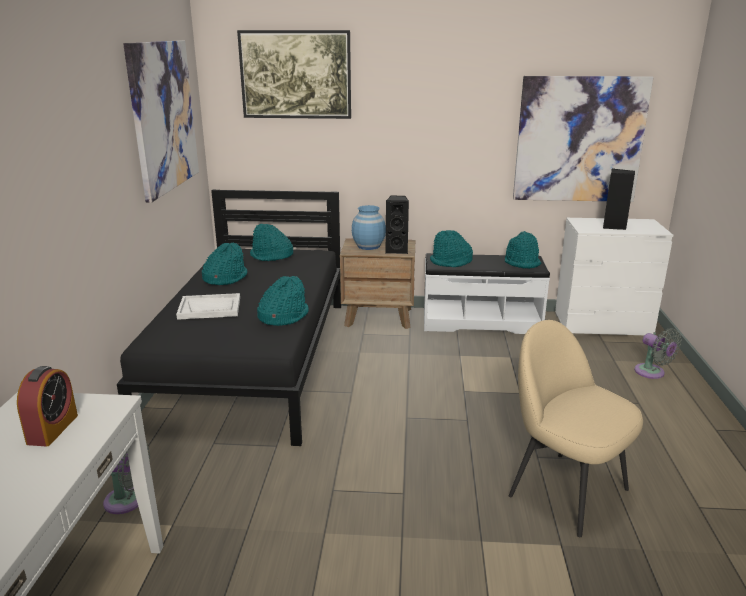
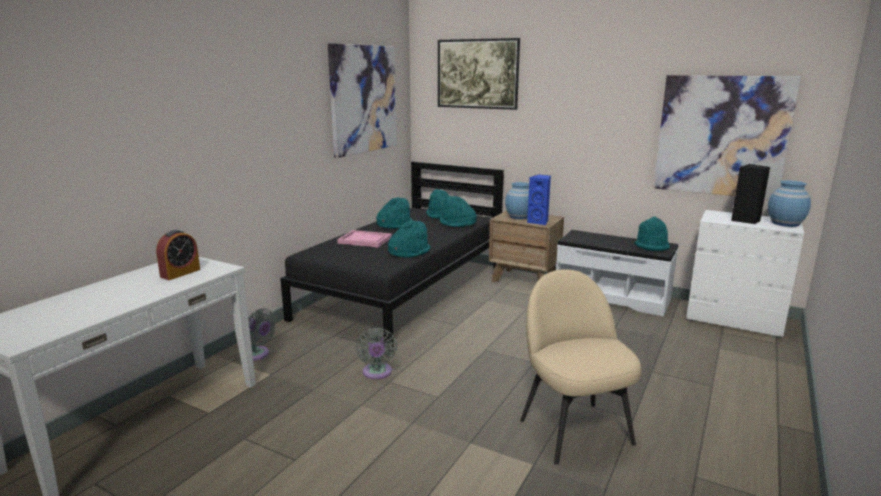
camera: 25 degrees right, 5 degrees down
(210, 308) = (365, 240): white tray -> pink tray
(397, 250) = (539, 222): black speaker -> blue speaker
(451, 262) = (585, 238): turquoise hat -> turquoise hat (457, 224)
(647, 225) = (785, 223): none -> blue vase
(652, 373) = (751, 366): grey fan -> grey fan (377, 373)

